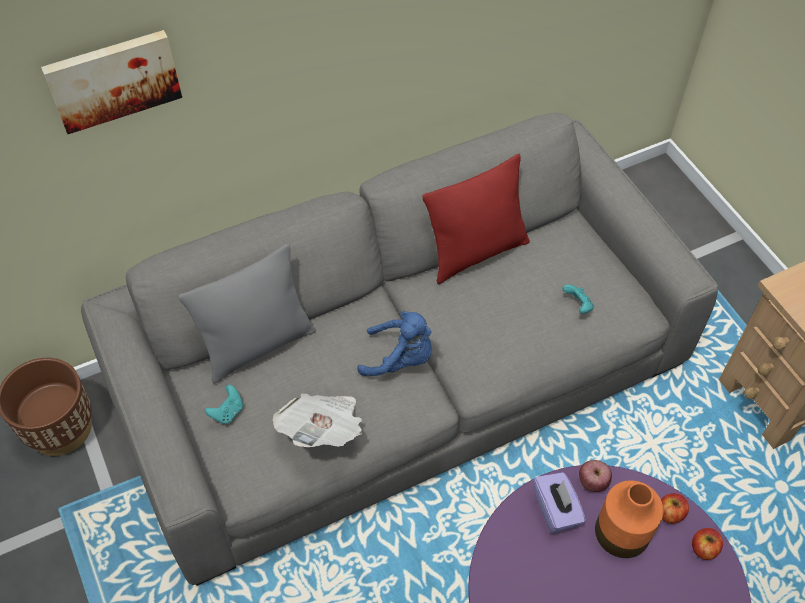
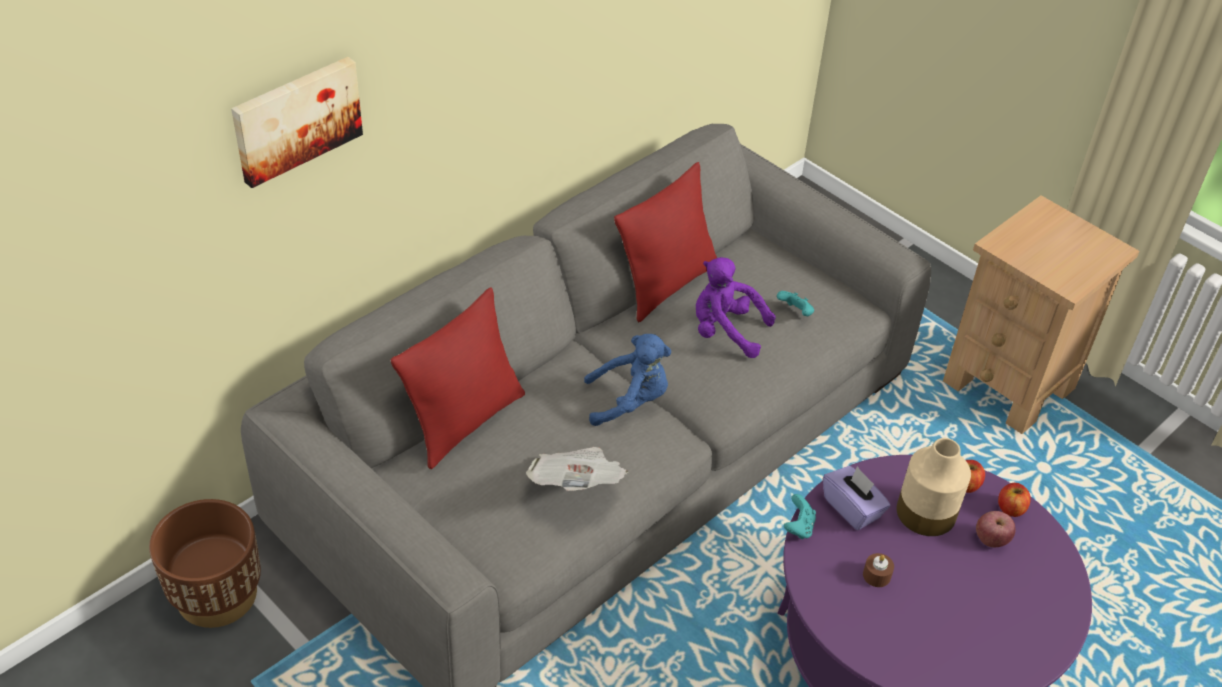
camera: 20 degrees left, 10 degrees down
(227, 412) = (460, 493): turquoise game controller -> turquoise game controller (798, 527)
(258, 345) = (465, 421): grey pillow -> red pillow
(508, 310) = (725, 331): none -> purple plush toy
(552, 583) = (876, 575): none -> brown candle
(592, 482) = (877, 474): apple -> apple (991, 539)
(623, 531) = (927, 512): orange vase -> beige vase

